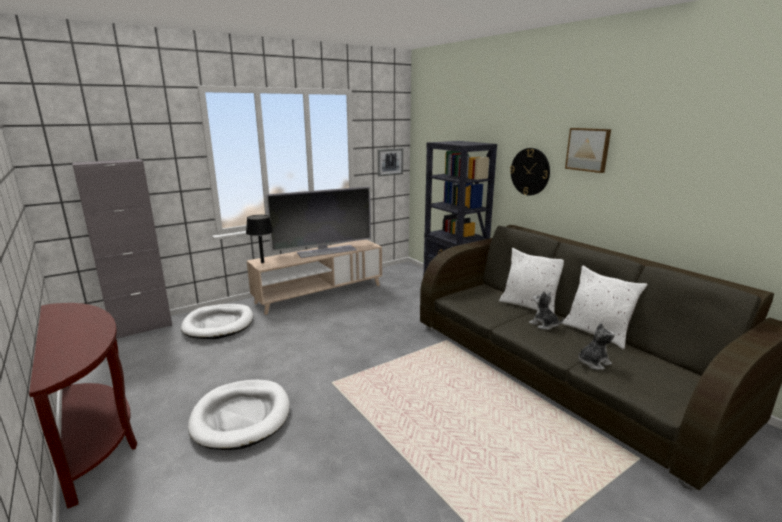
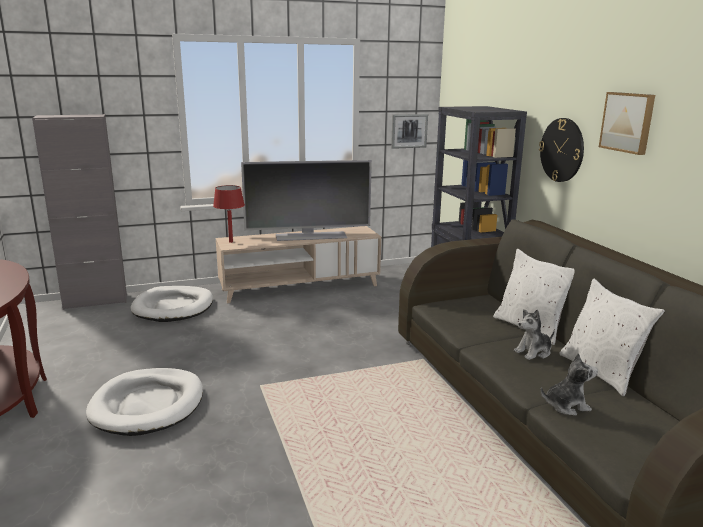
camera: 15 degrees right, 0 degrees up
(262, 262) = (230, 242): black table lamp -> red table lamp
(544, 325) = (533, 352): plush toy -> plush toy turned 90 degrees counterclockwise

